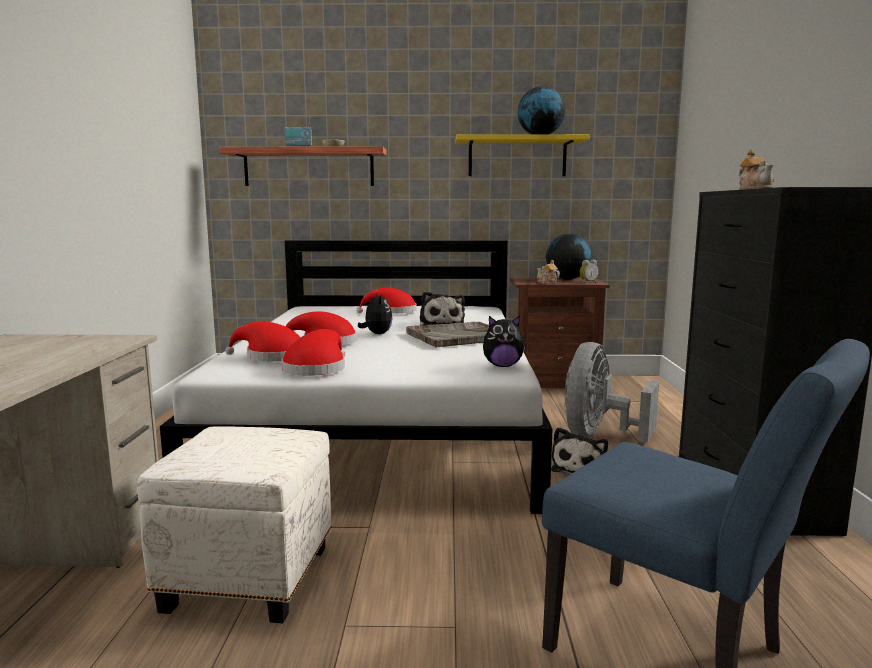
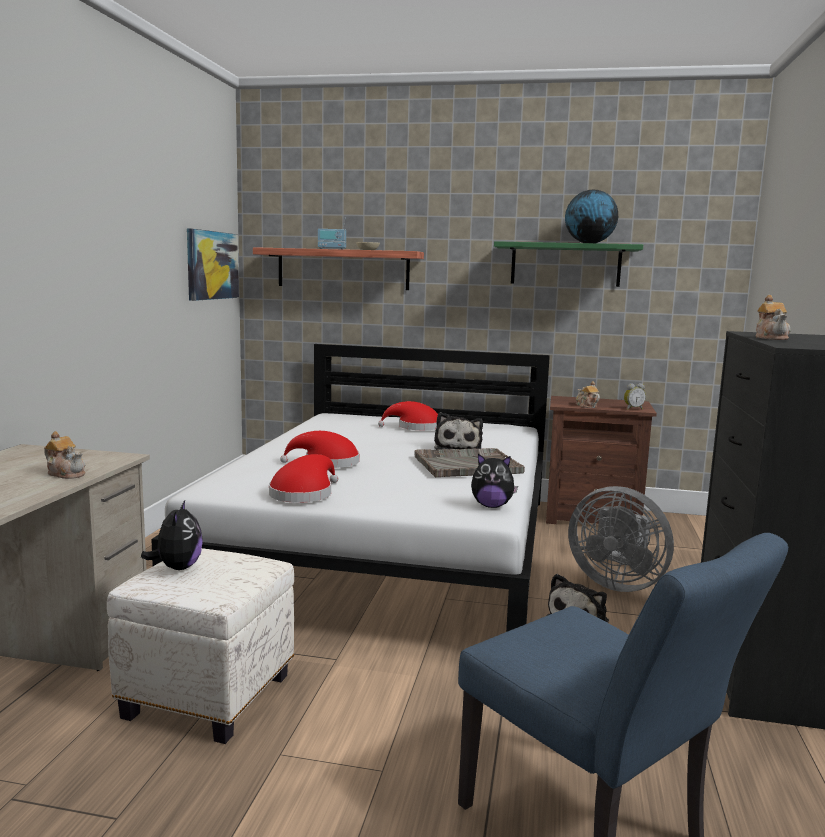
camera: 10 degrees right, 0 degrees up
(72, 355) = (66, 474): none -> teapot
(179, 163) = (212, 265): none -> picture
(271, 357) = (267, 476): red hat -> none
(376, 334) = (384, 455): plush toy -> plush toy (177, 568)
(517, 157) = (565, 265): yellow shelf -> green shelf
(567, 279) = (614, 401): globe -> none
(598, 435) = (616, 583): grey fan -> grey fan turned 90 degrees counterclockwise

